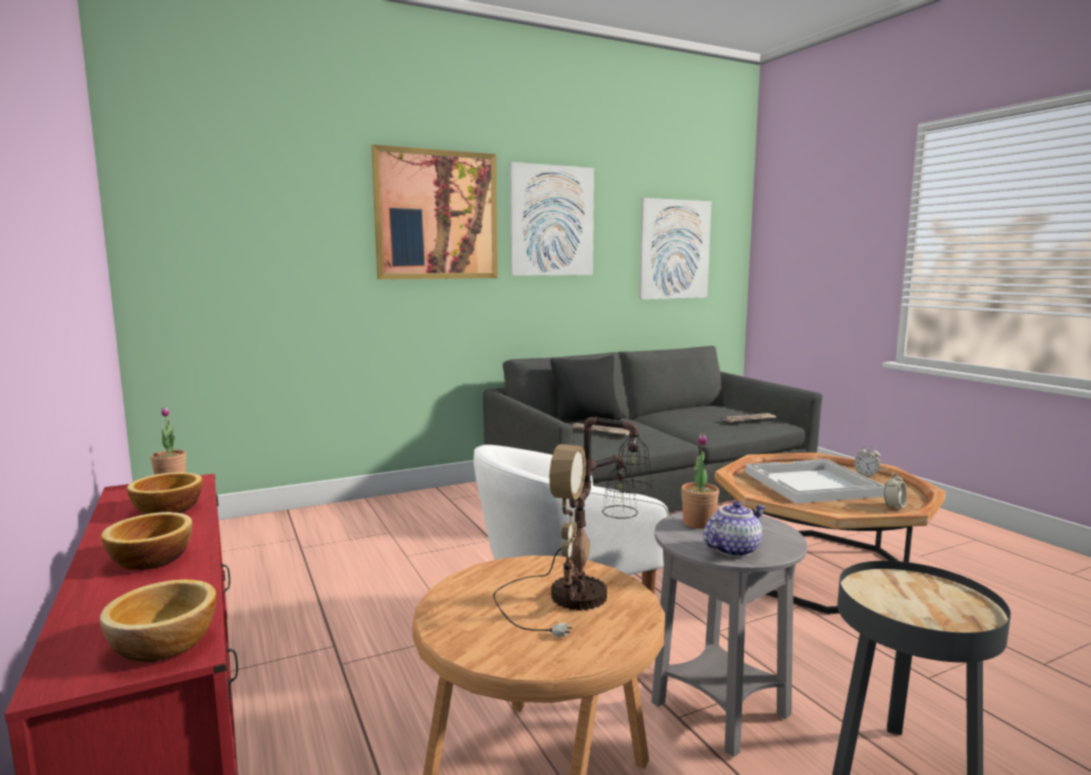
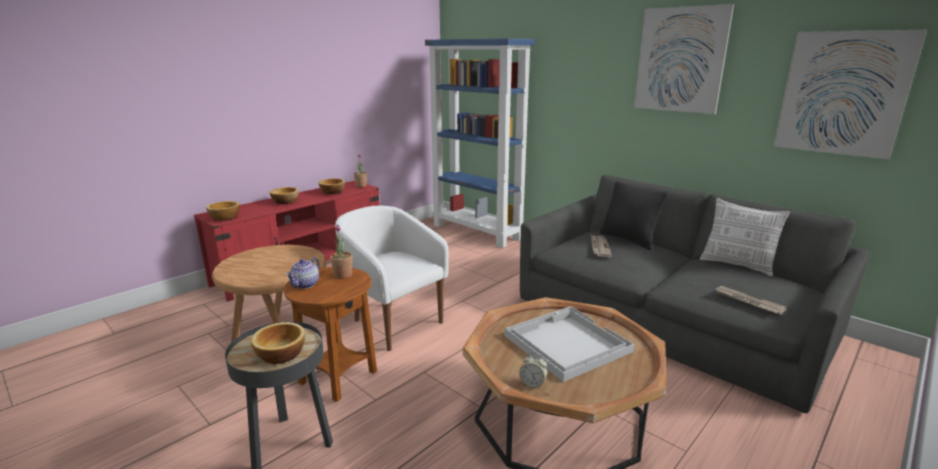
camera: 70 degrees right, 10 degrees up
(287, 521) = (477, 232): none -> blue bookcase
(436, 215) = (584, 57): picture -> none
(582, 596) = (280, 269): table lamp -> none
(674, 408) = (737, 265): none -> pillow
(719, 710) = (338, 378): grey side table -> brown side table
(733, 549) = (305, 285): teapot -> teapot turned 75 degrees clockwise
(866, 475) = (628, 374): alarm clock -> none
(934, 597) = (280, 354): none -> bowl

